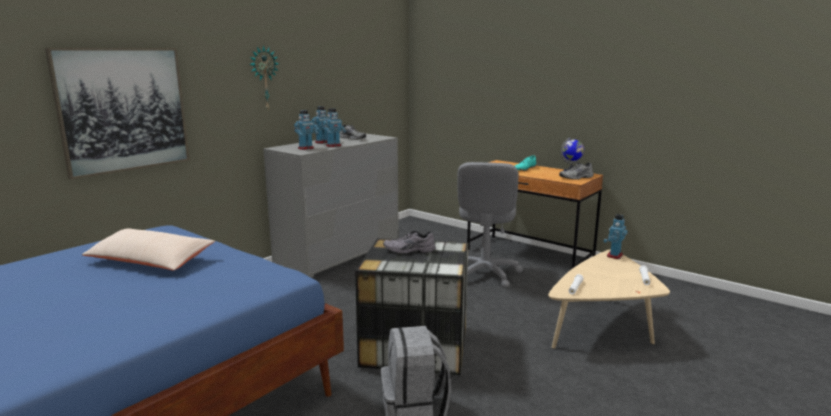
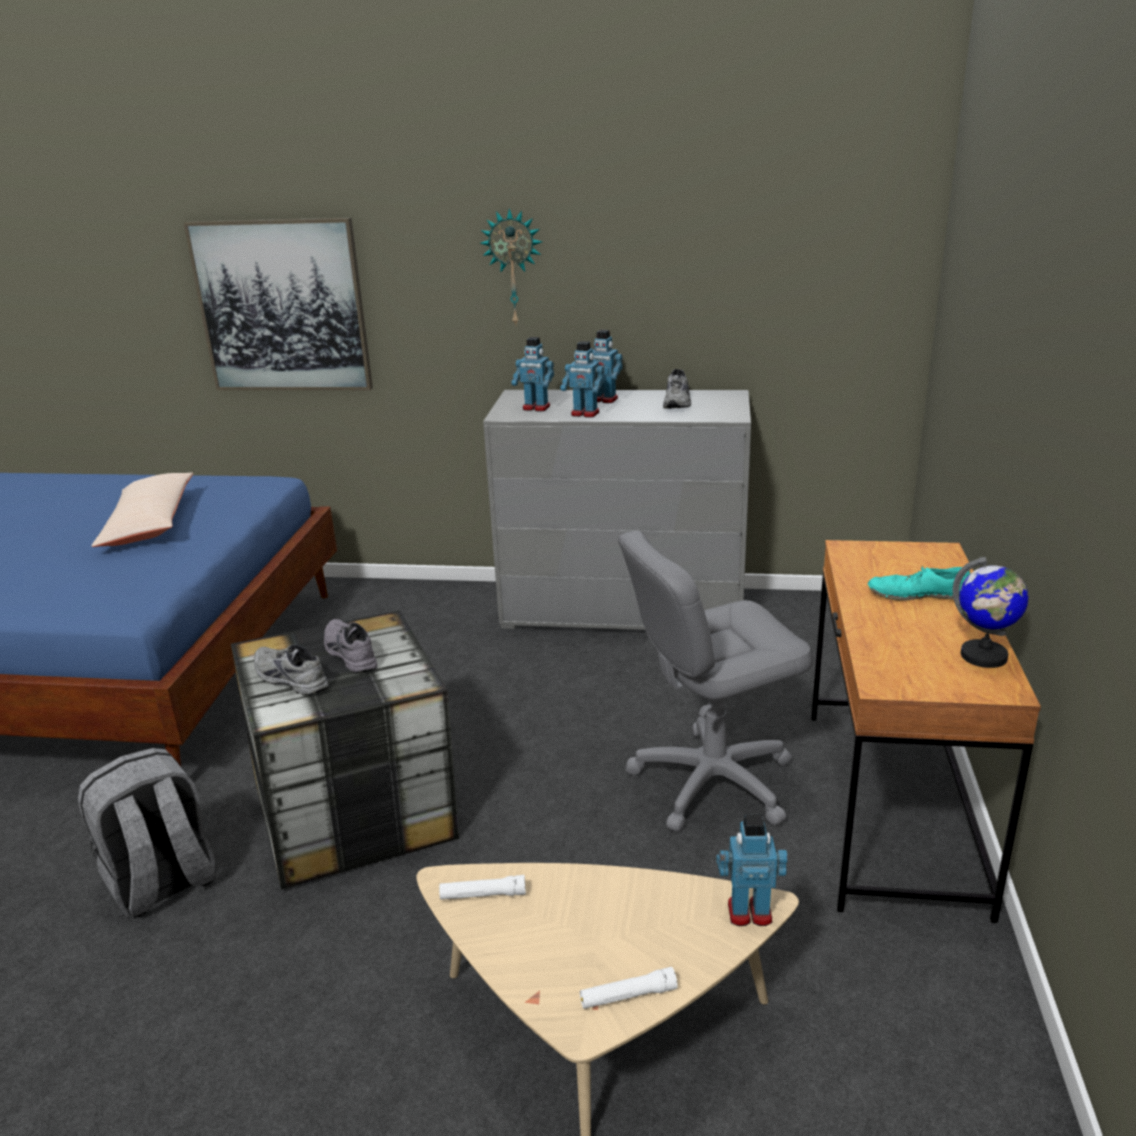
camera: 60 degrees right, 10 degrees up
(577, 178) = (929, 677): grey shoe -> grey shoe (288, 679)

